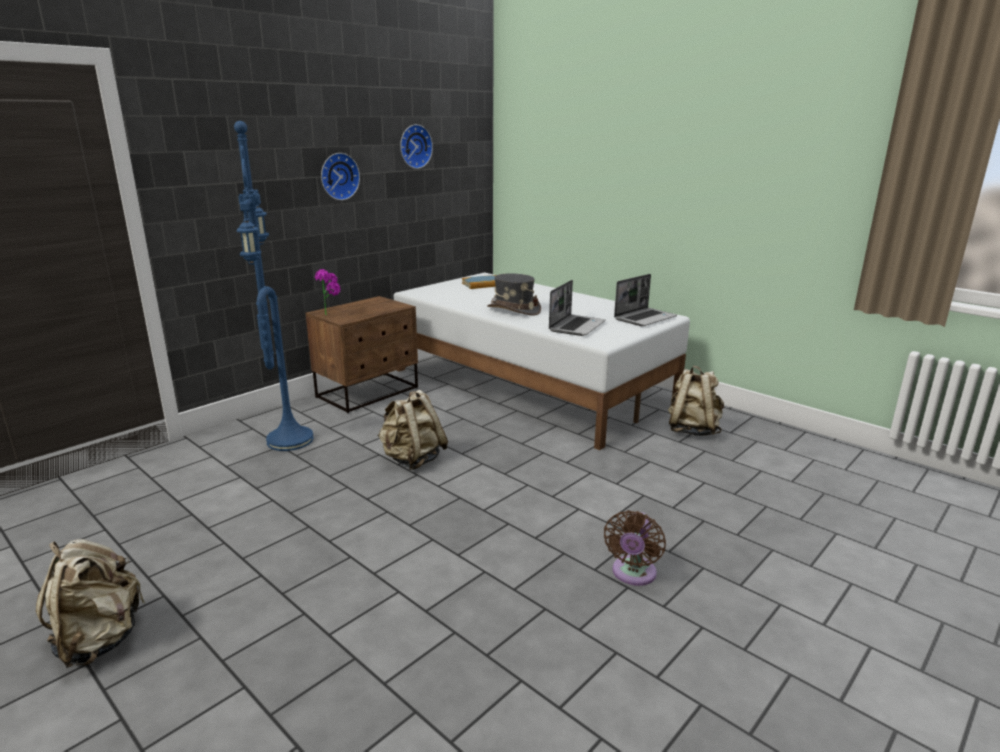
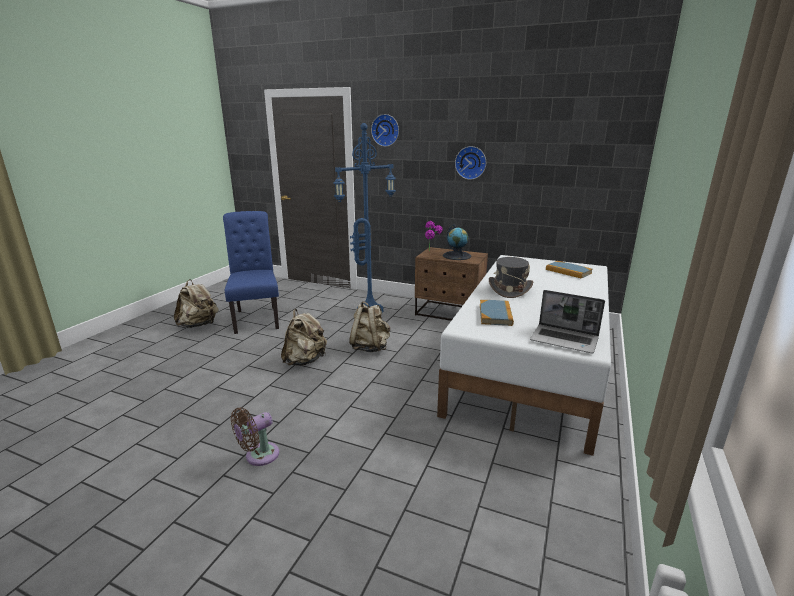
camera: 70 degrees right, 0 degrees up
(168, 552) = (257, 318): none -> blue chair
(369, 308) = (457, 256): none -> globe
(414, 146) = (546, 145): wall clock -> wall clock (386, 130)
(576, 326) = (495, 314): laptop -> book
(632, 574) = (259, 456): brown fan -> brown fan turned 45 degrees counterclockwise
(692, 430) = (528, 470): beige backpack -> beige backpack (305, 361)

